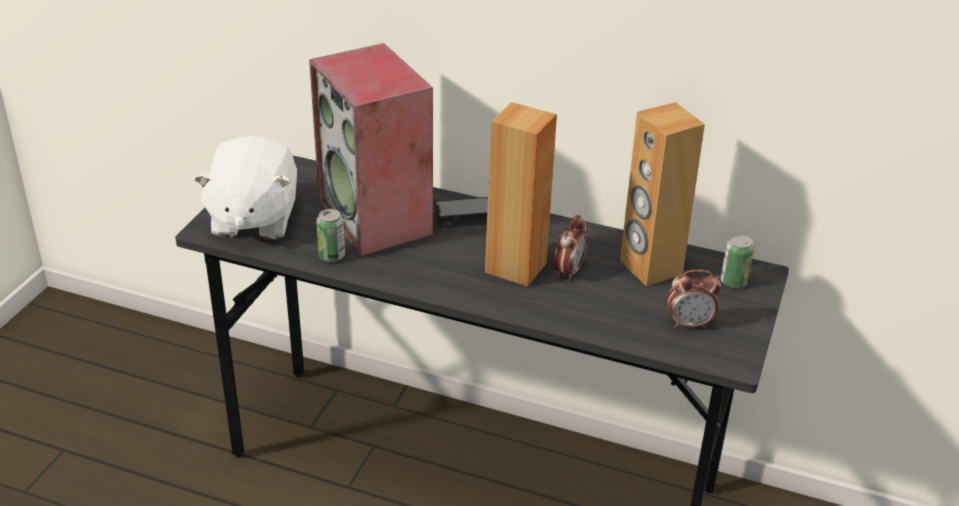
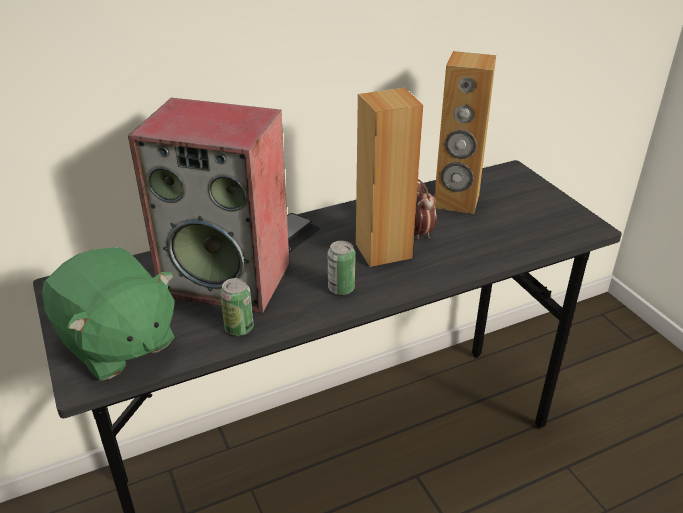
camera: 45 degrees left, 0 degrees up
(253, 219) = (117, 343): white plush toy -> green plush toy
(689, 324) = (533, 221): alarm clock -> none
(733, 282) = (509, 183): can -> can (341, 288)

